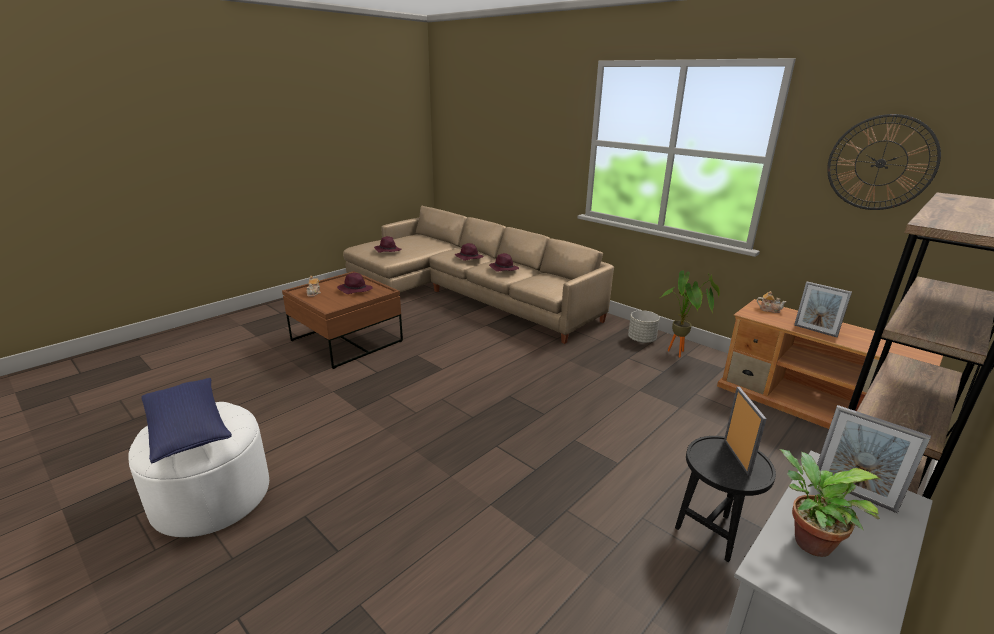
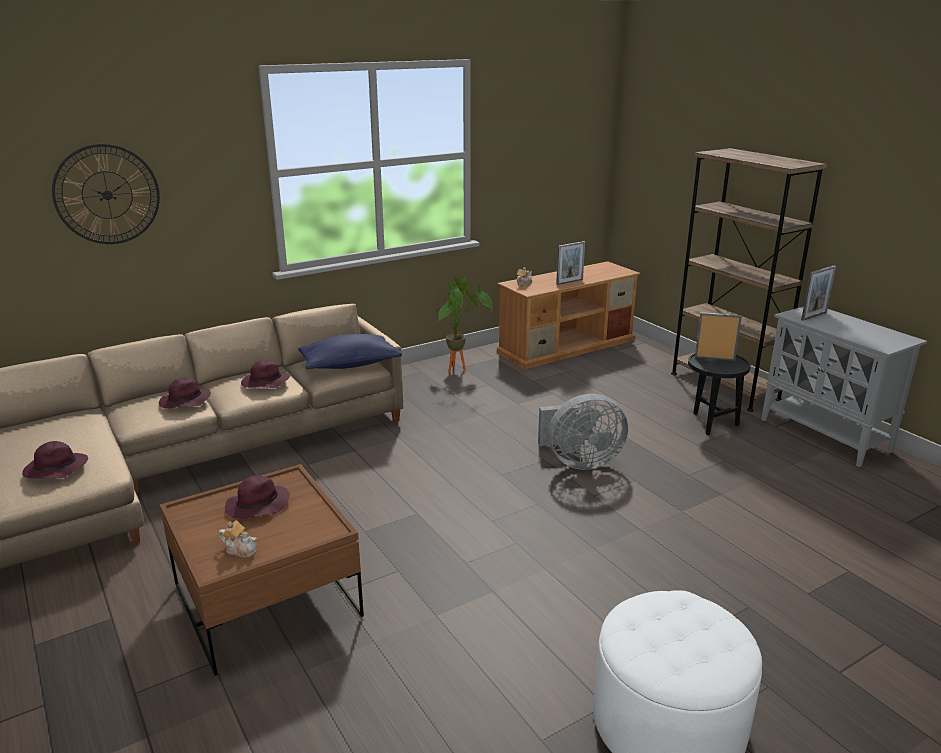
camera: 75 degrees left, 0 degrees up
(188, 430) = (683, 639): blue pillow -> blue pillow (350, 364)
(551, 433) = (579, 462): none -> grey fan
(642, 340) = (418, 378): grey planter -> none
(807, 541) = (858, 334): potted plant -> none
(880, 163) = (539, 140): wall clock -> wall clock (107, 195)

